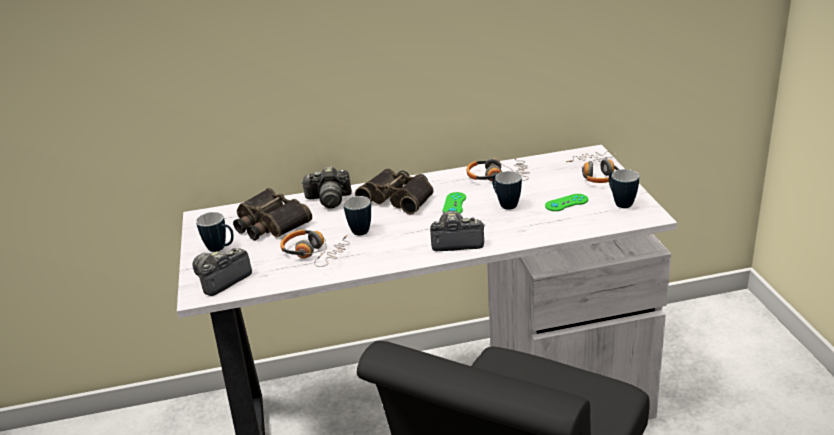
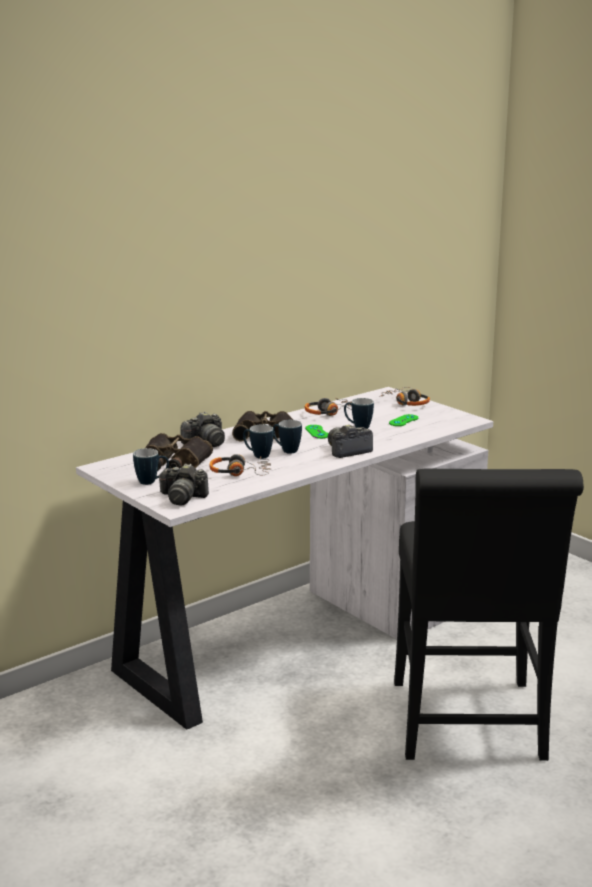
camera: 30 degrees left, 10 degrees down
(221, 280) = (182, 498): camera -> camera turned 90 degrees counterclockwise
(620, 202) = (442, 416): mug -> mug (286, 450)

